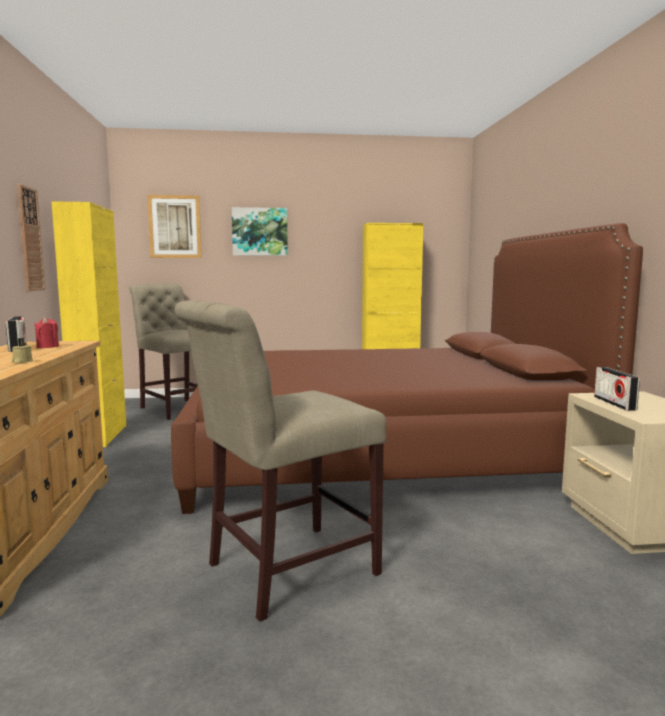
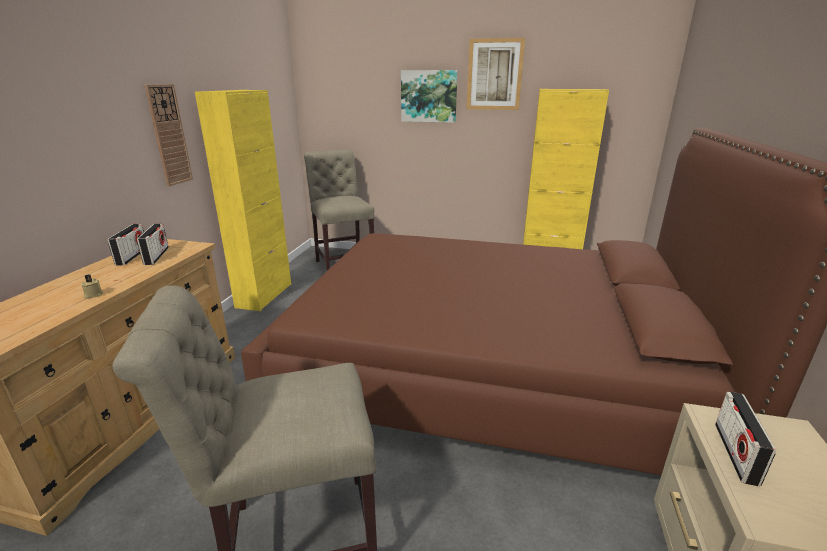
camera: 20 degrees right, 15 degrees up
(47, 347) = (156, 256): red candle -> radio
(175, 226) = (348, 91): picture -> picture (494, 75)

